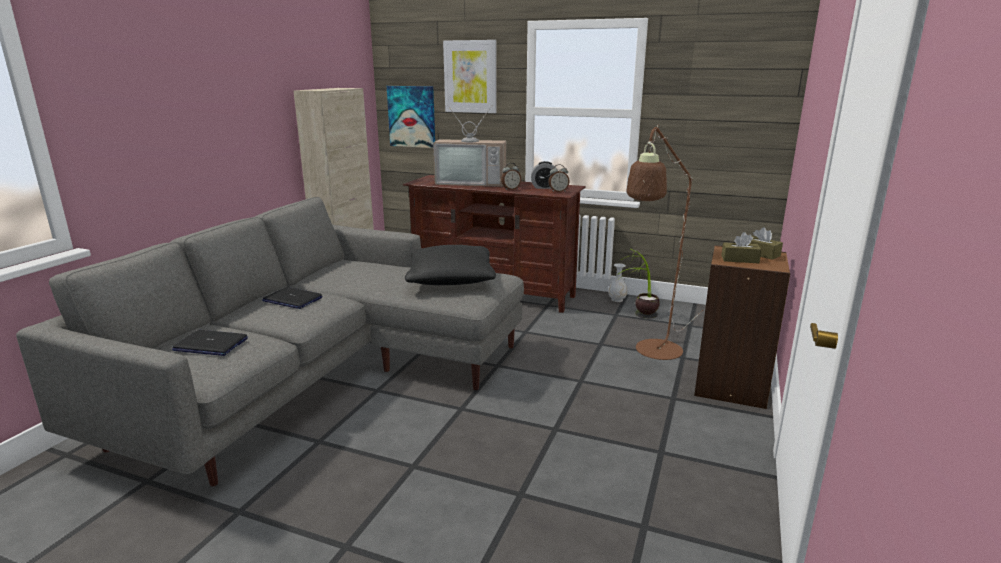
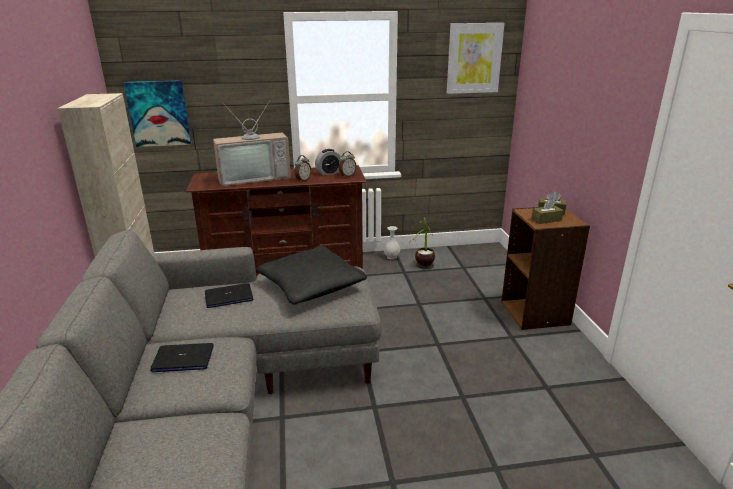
camera: 30 degrees left, 5 degrees up
(210, 344) = (165, 452): laptop -> laptop (228, 297)
(470, 77) = (225, 69): picture -> picture (474, 58)
(654, 354) = (464, 301): brown floor lamp -> none

